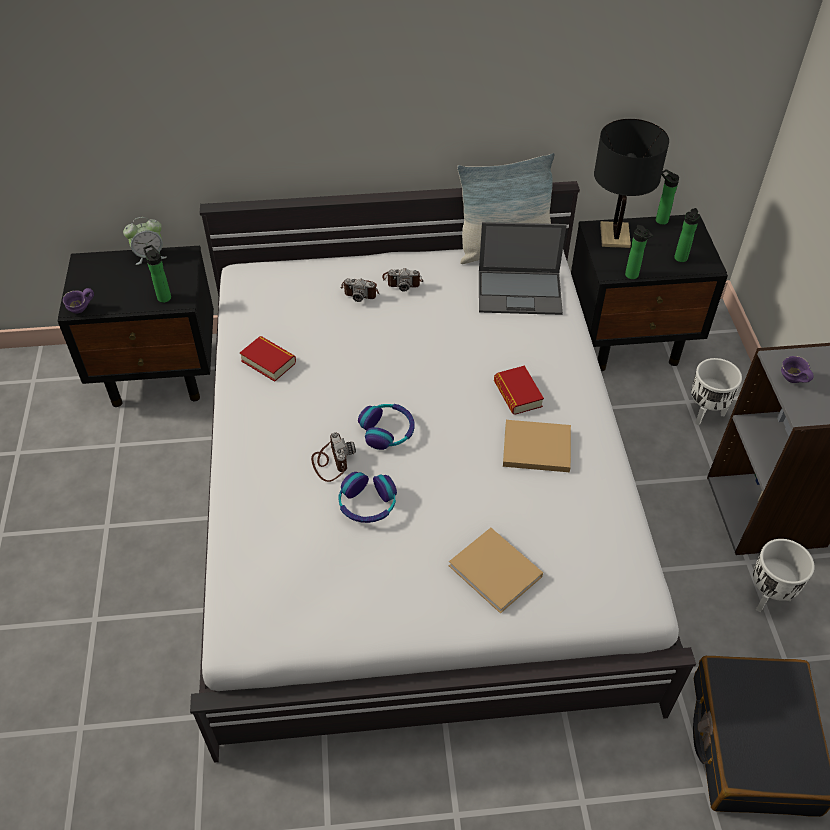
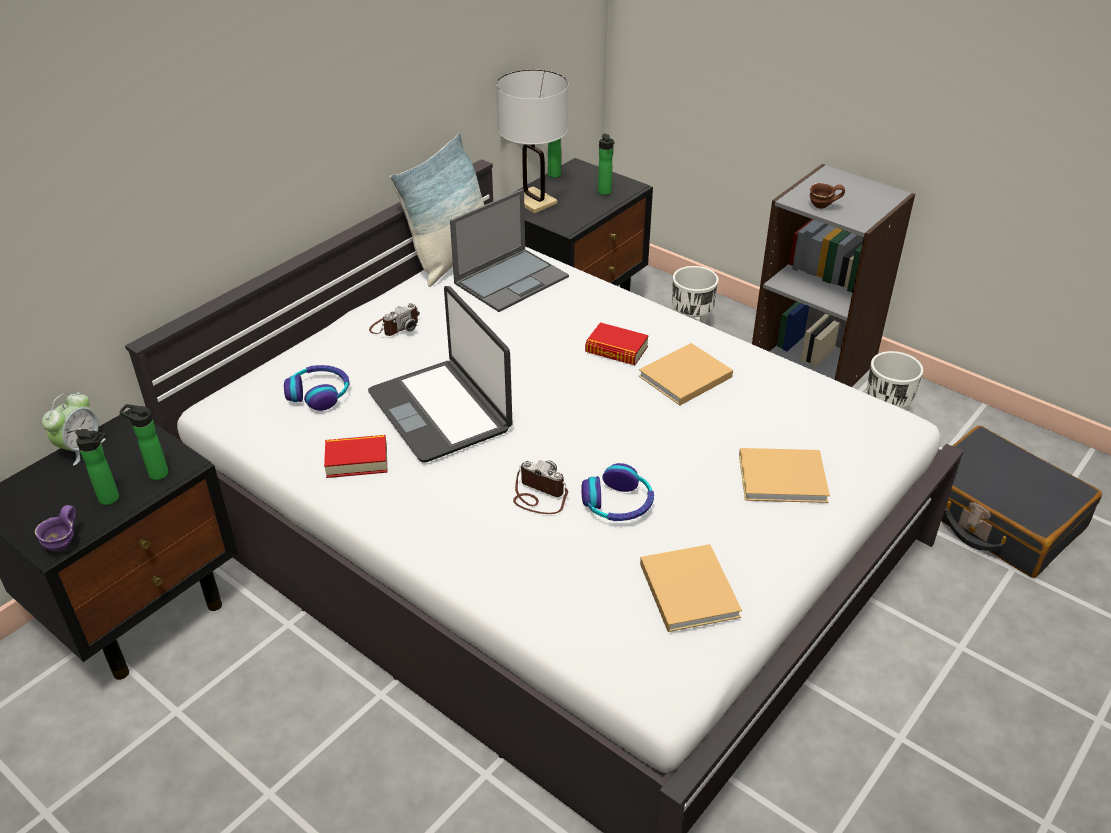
camera: 45 degrees left, 10 degrees down
(331, 591) = (688, 587): none -> beige book
(352, 362) = (441, 411): none -> laptop
(361, 291) = (366, 355): camera -> none
(387, 431) = (552, 441): headphones -> headphones (319, 394)
(615, 236) = (534, 201): black table lamp -> white table lamp
(633, 276) = (588, 221): bottle -> bottle (112, 499)
(791, 381) = (822, 207): purple mug -> brown mug

